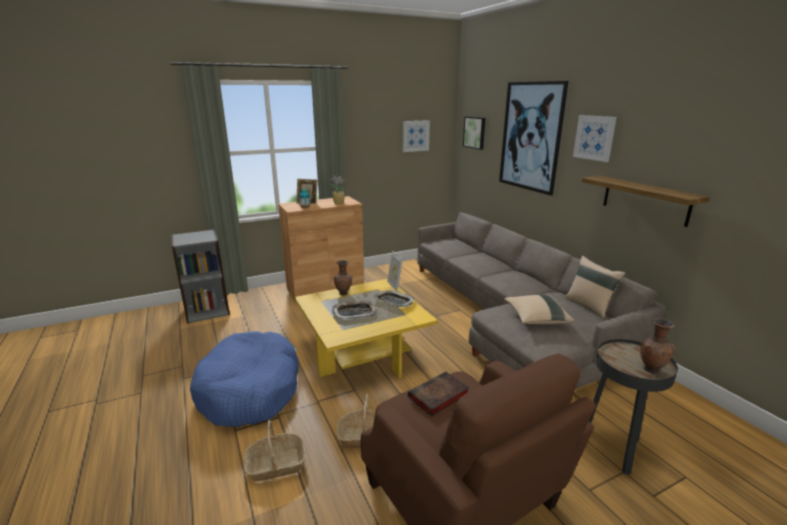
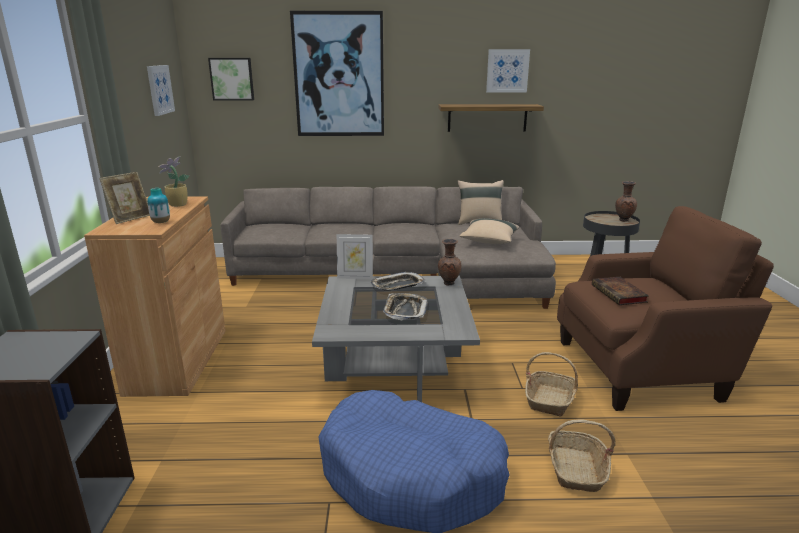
camera: 65 degrees left, 0 degrees up
(343, 293) = (342, 307): brown vase -> brown vase (448, 283)
(363, 354) = (395, 367): yellow coffee table -> grey coffee table
(594, 138) = (425, 68): picture -> picture (507, 71)

